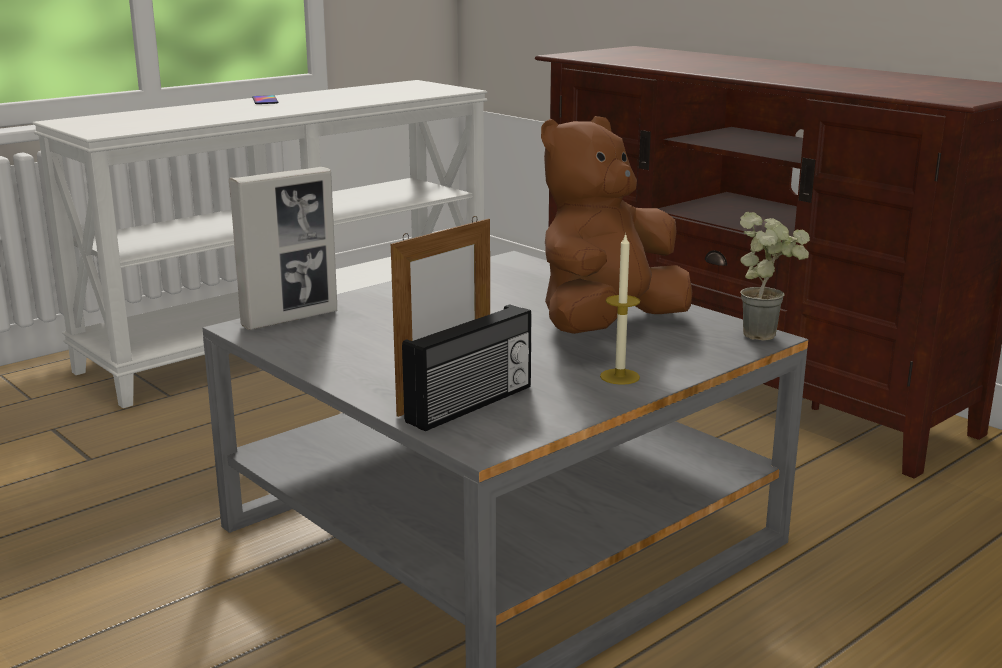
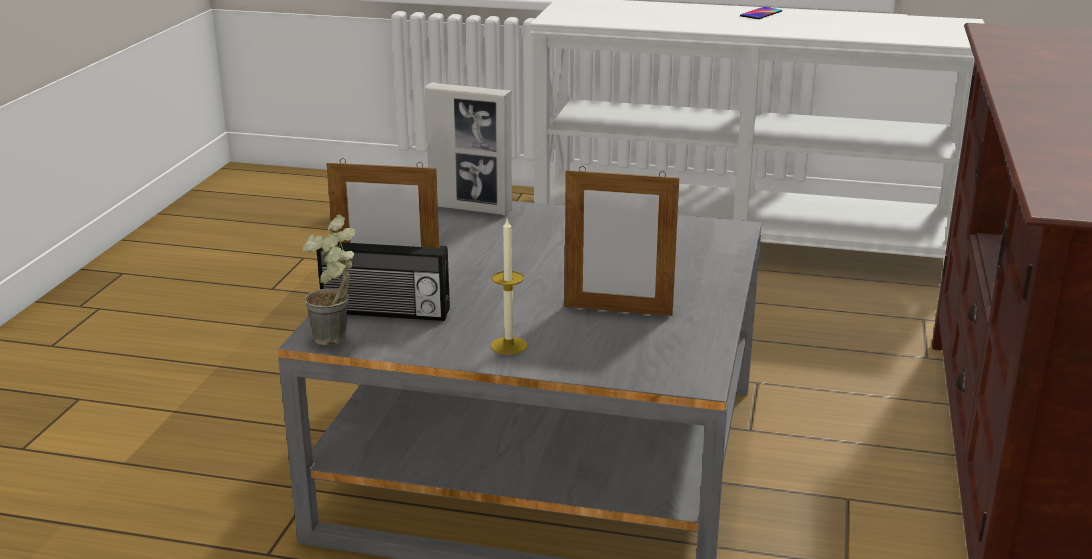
camera: 55 degrees right, 5 degrees up
(607, 327) = (618, 310): brown plush toy -> picture frame
(767, 334) = (705, 379): potted plant -> potted plant (338, 341)

